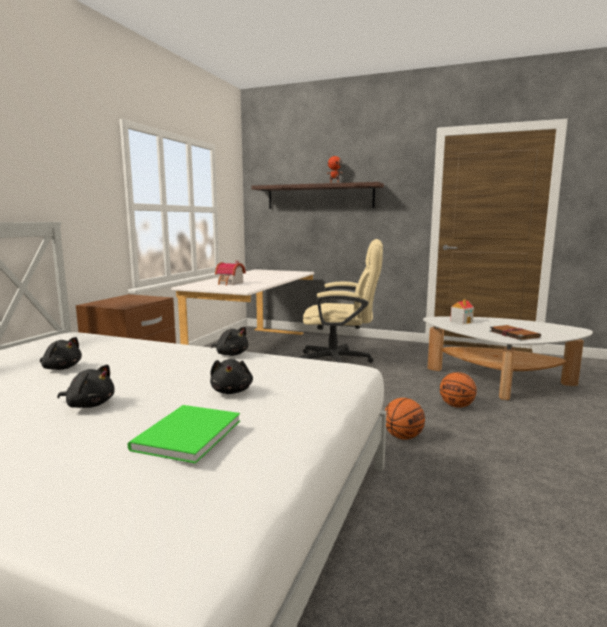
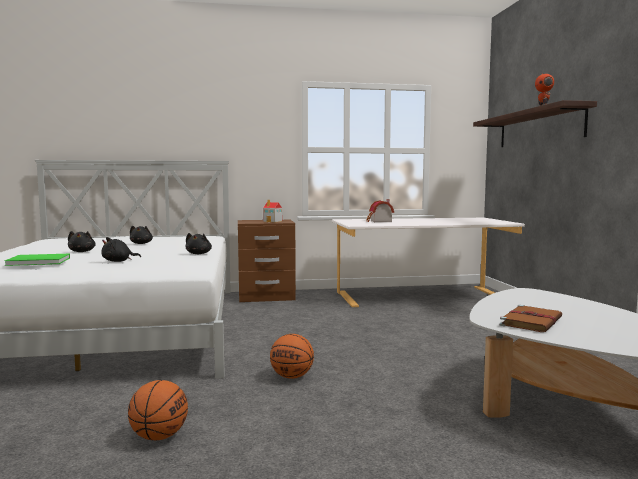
camera: 60 degrees right, 5 degrees down
(341, 361) = (455, 327): beige office chair -> none
(456, 406) = (412, 390): basketball -> basketball (159, 436)
(461, 321) = (544, 300): toy house -> toy house (272, 221)

